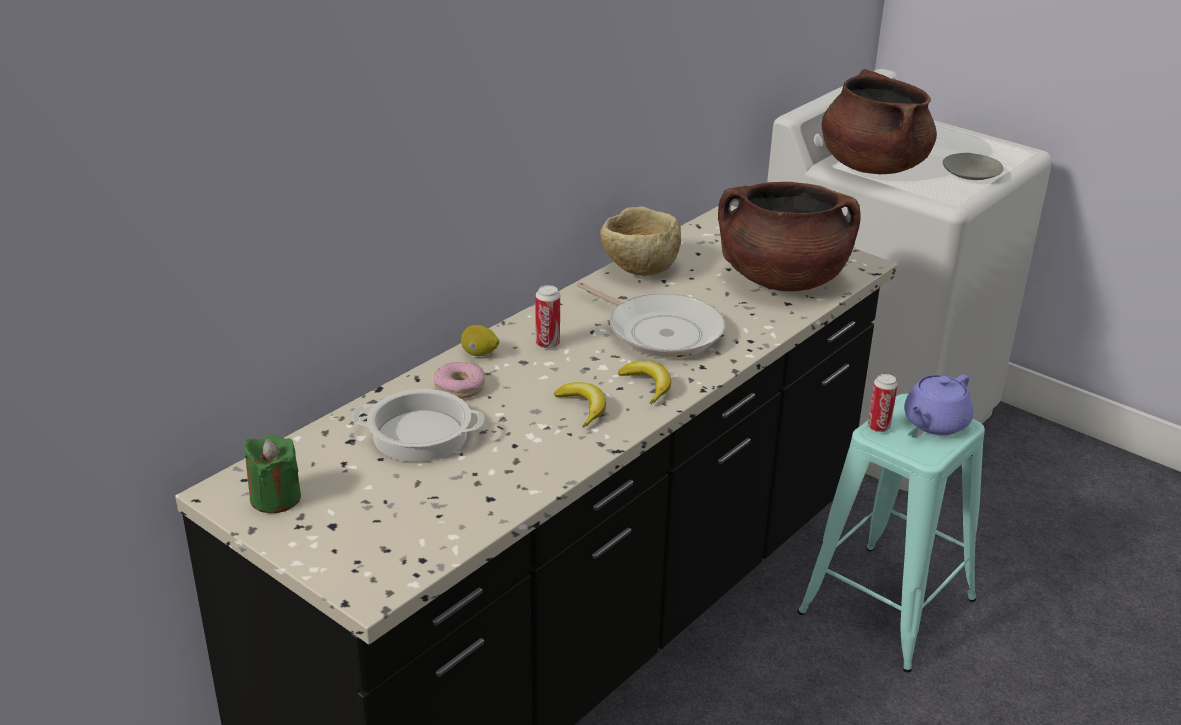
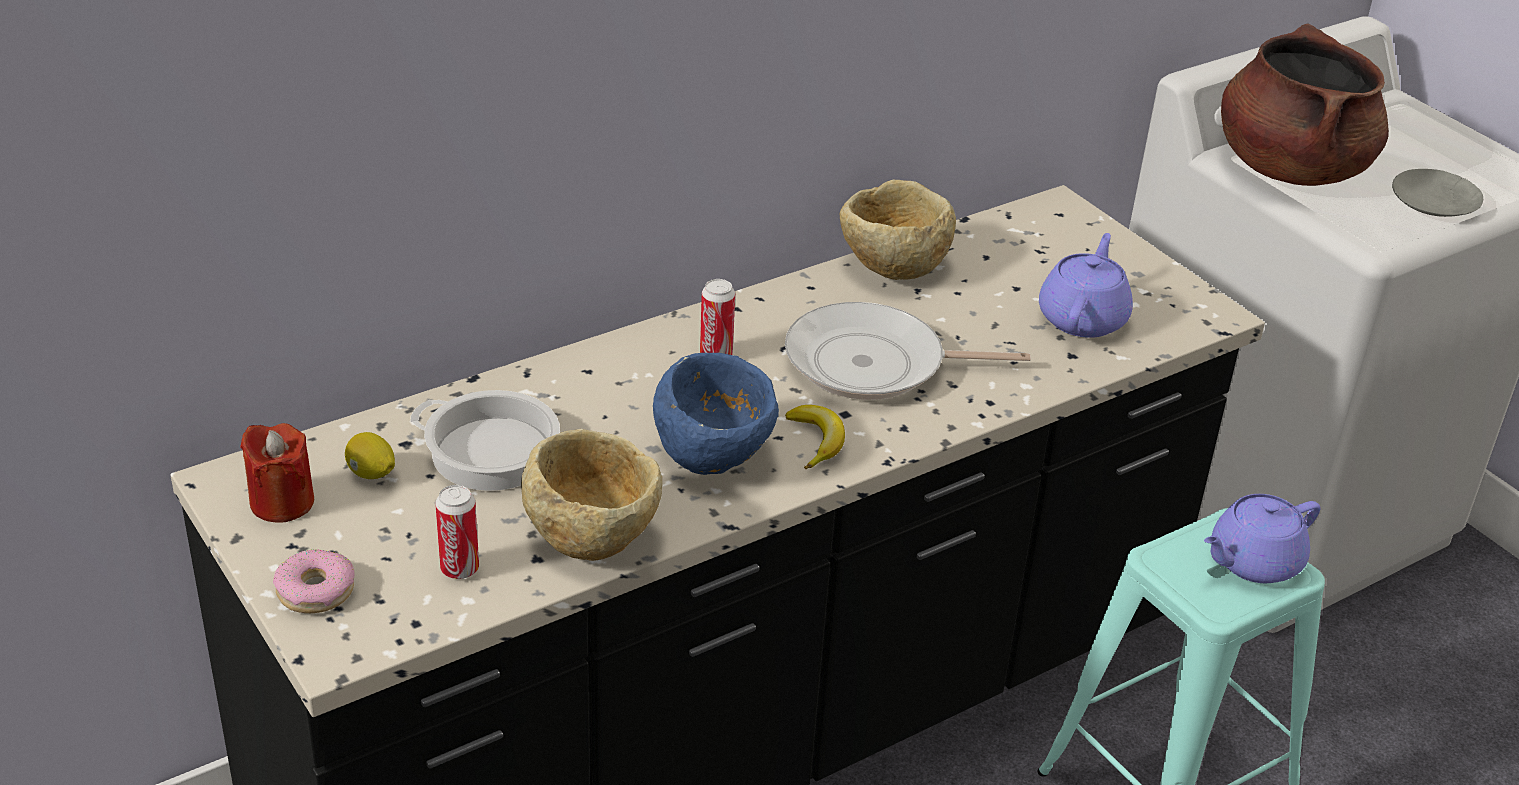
camera: 15 degrees right, 5 degrees up
(275, 498) = (282, 502): green candle -> red candle
(459, 387) = (574, 395): donut -> donut (316, 590)
(479, 354) = (621, 353): lemon -> lemon (371, 474)
(524, 476) = (594, 537): none -> beige bowl
(583, 408) = (716, 457): banana -> blue bowl
(660, 331) = (874, 364): frying pan -> frying pan turned 120 degrees clockwise
(782, 279) = (1083, 318): brown cooking pot -> purple teapot
(878, 427) = (1168, 551): can -> can (459, 569)

